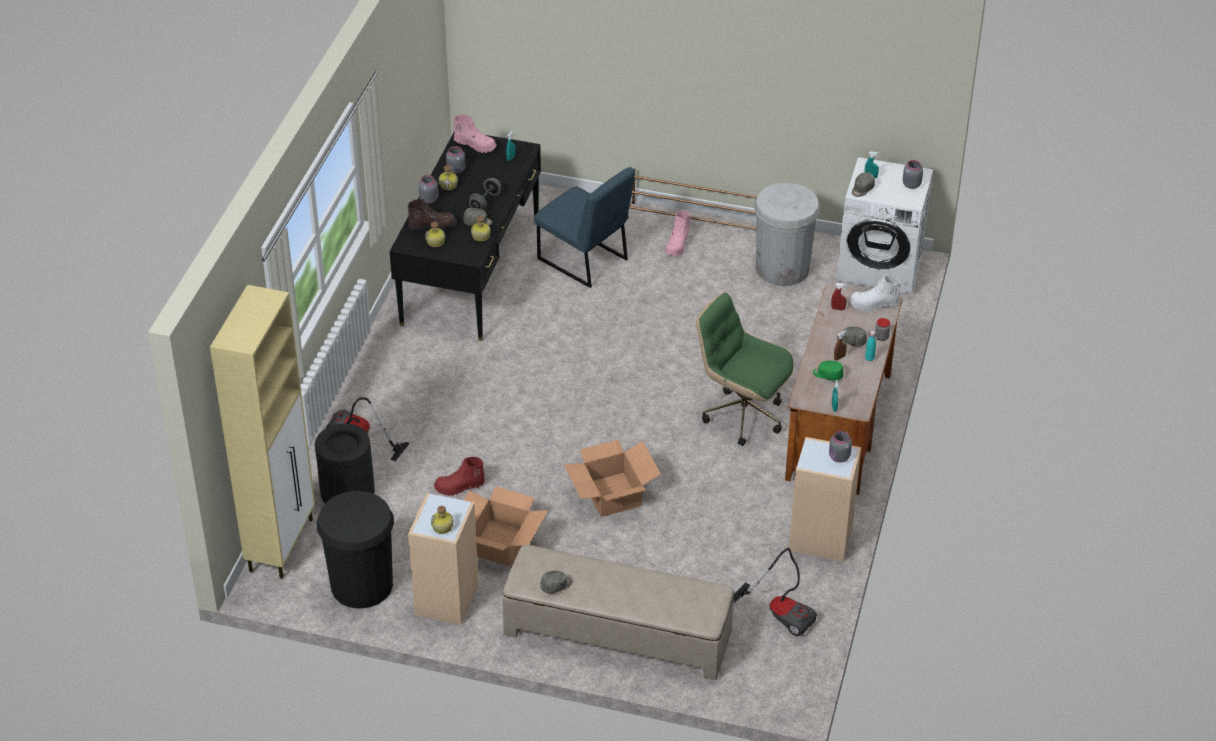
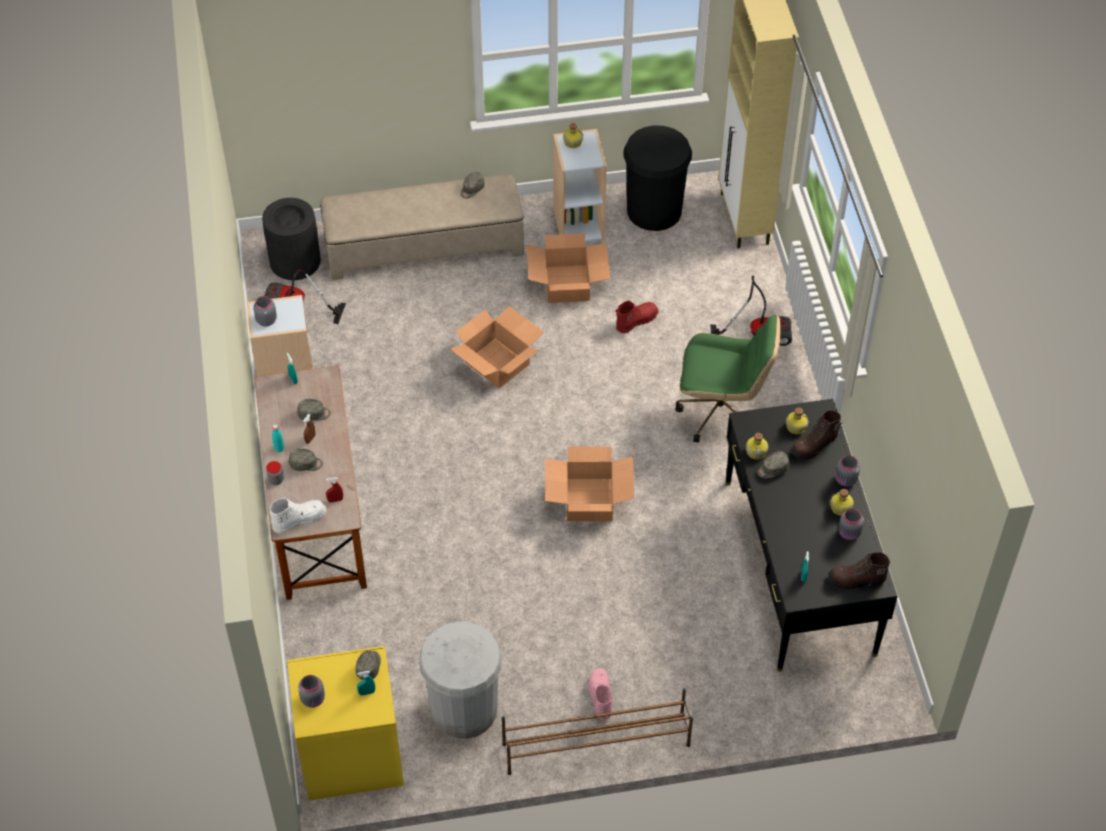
camera: 155 degrees right, 10 degrees up
(347, 492) = (728, 282): black trash can -> black trash can (295, 261)
(475, 145) = (856, 580): pink boot -> brown boot
(485, 202) = (785, 500): grey dumbbell -> none
(584, 260) = (690, 631): blue chair -> none
(602, 364) = (588, 500): none -> cardboard box
(741, 415) = (420, 492): green office chair -> green office chair (722, 414)
(827, 375) = (314, 414): green cap -> grey cap
(880, 269) = (351, 755): white washing machine -> yellow washing machine

